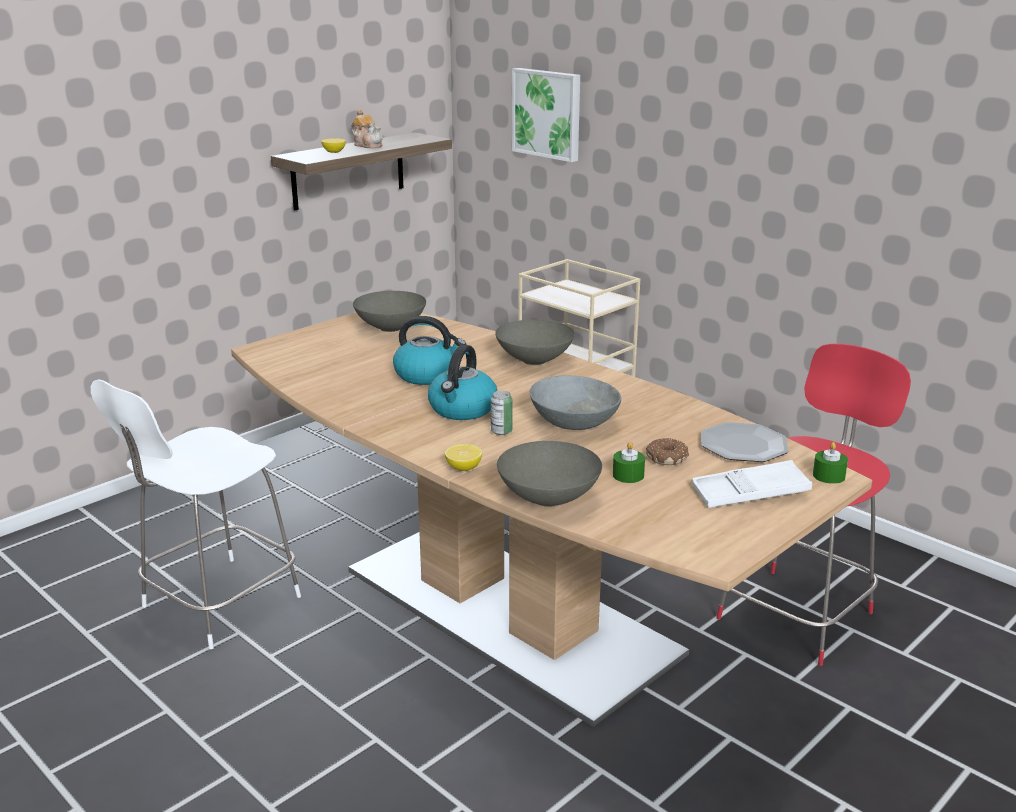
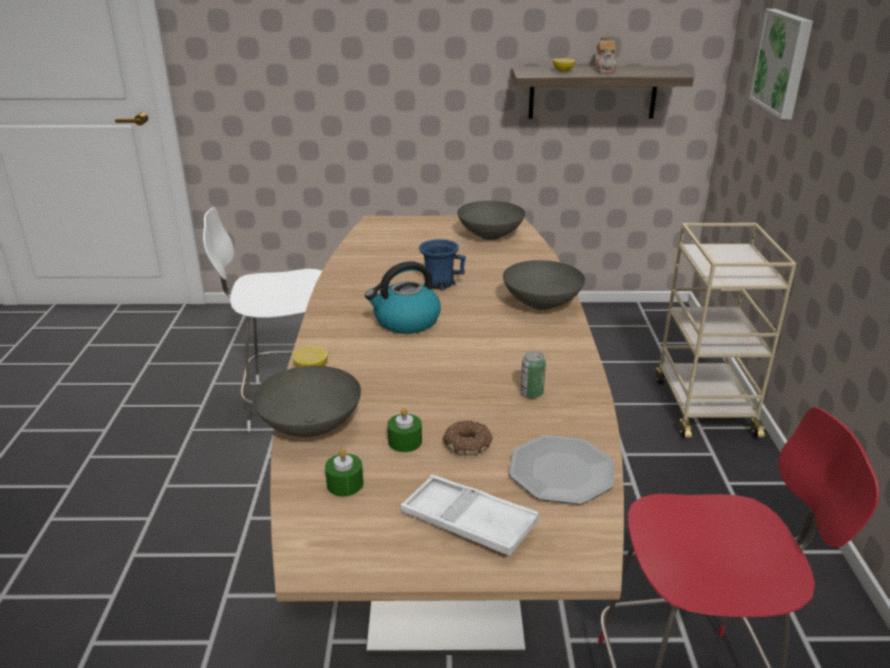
camera: 45 degrees right, 5 degrees up
(427, 375) = (439, 283): kettle -> blue mug
(501, 431) = (395, 352): can -> can (531, 393)
(572, 423) = (459, 372): grey bowl -> none
(828, 476) = (580, 555): green candle -> green candle (345, 484)

